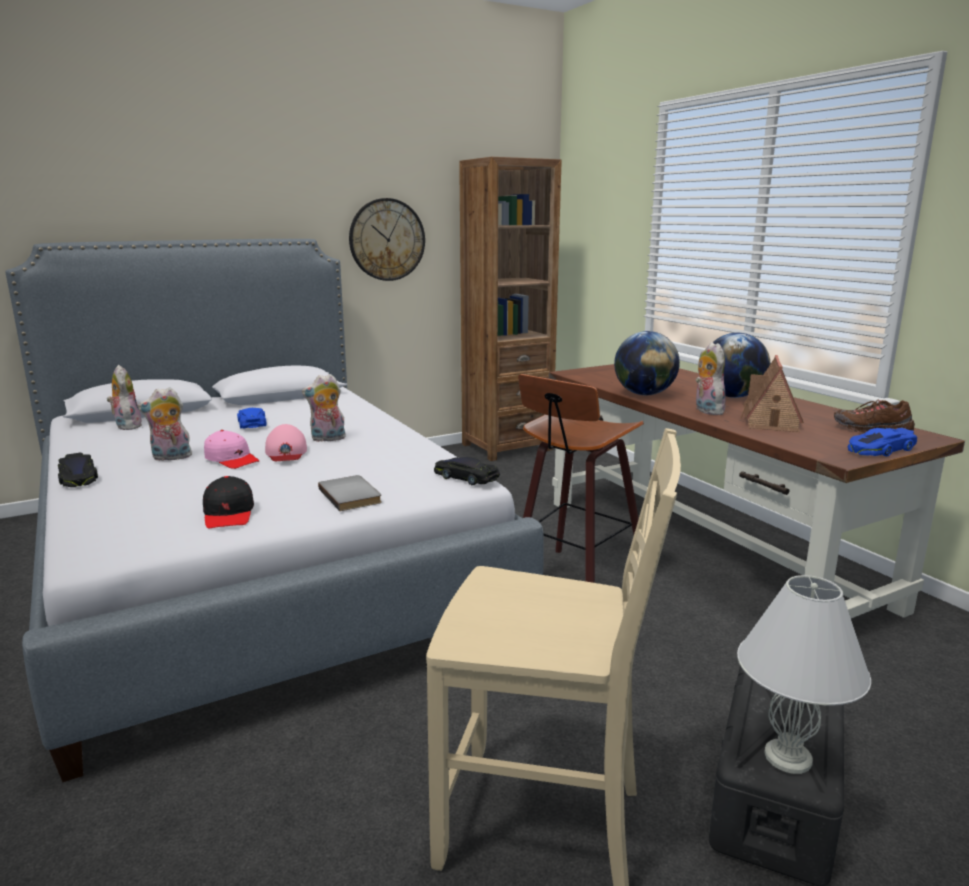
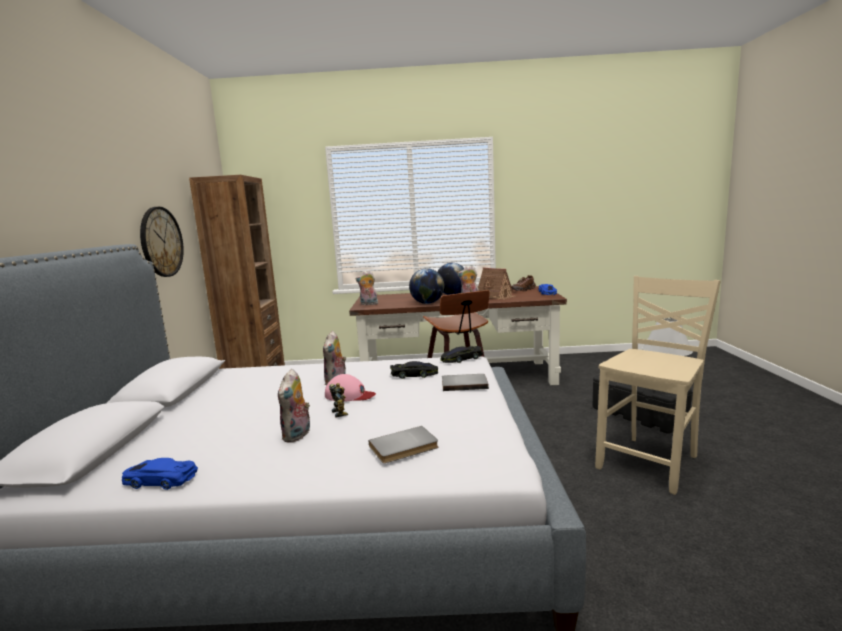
camera: 60 degrees left, 5 degrees down
(78, 477) = (292, 479): black toy car -> black toy car (414, 374)
(126, 426) = (140, 458): plush toy -> plush toy (368, 304)
(133, 500) = (404, 447): none -> grey book
(229, 514) = (464, 417): black cap -> none
(232, 459) = (341, 412): pink cap -> toy robot
(252, 423) = (245, 403): blue toy car -> blue toy car (160, 480)

